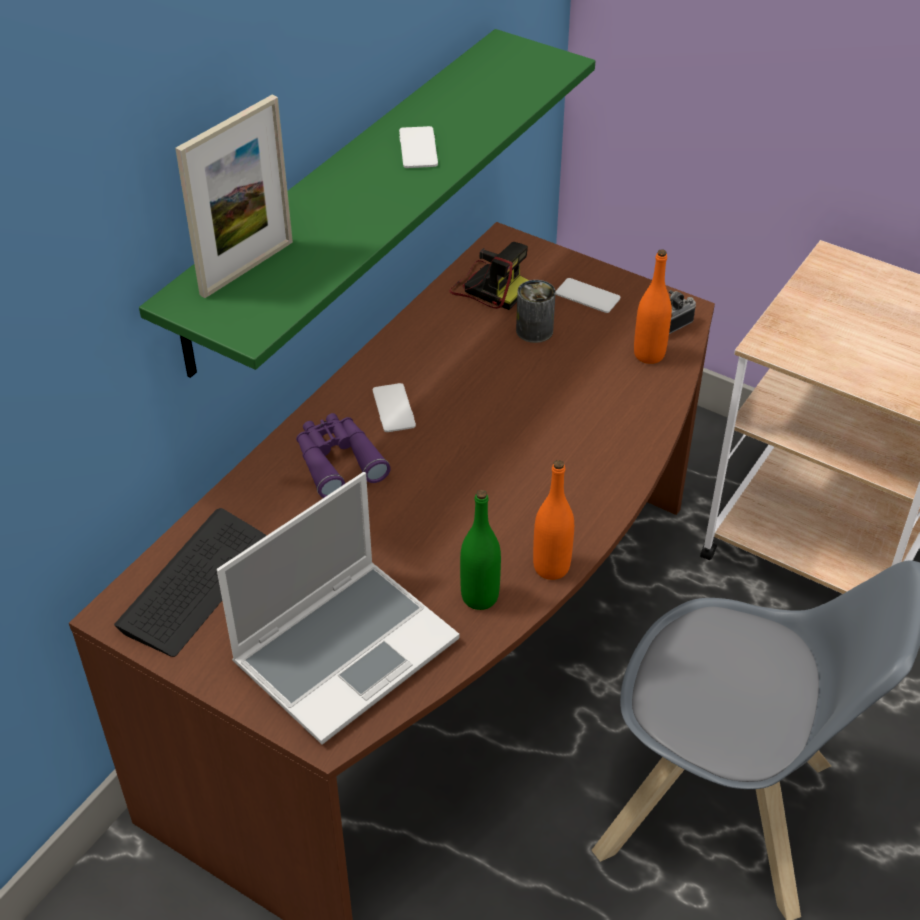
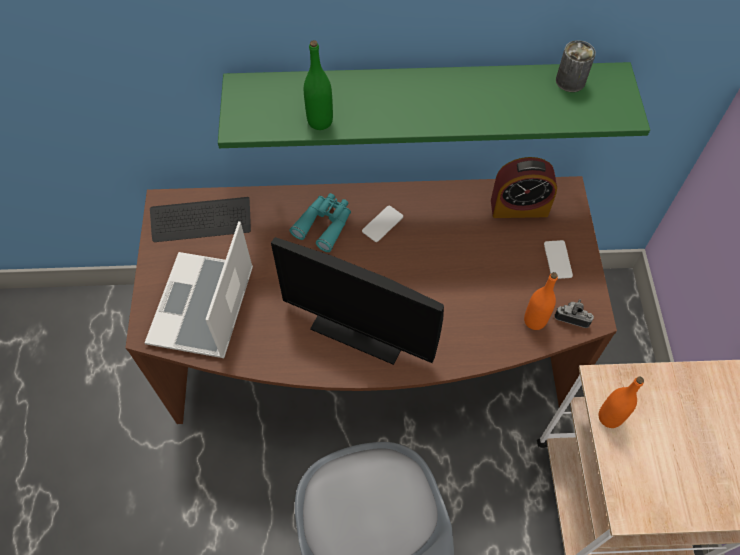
camera: 55 degrees right, 15 degrees up
(247, 268) = (287, 94): picture frame -> none
(338, 461) = (325, 224): purple binoculars -> turquoise binoculars
(346, 649) = (203, 308): laptop -> laptop turned 90 degrees clockwise
(418, 148) = (462, 100): phone -> none
(479, 597) = (277, 345): green bottle -> green bottle (320, 121)
(489, 287) = (519, 207): camera -> alarm clock
(528, 505) = (360, 329): none -> monitor
(534, 330) = (503, 251): can -> can (570, 81)
(551, 567) = (322, 367): orange bottle -> orange bottle (609, 417)

